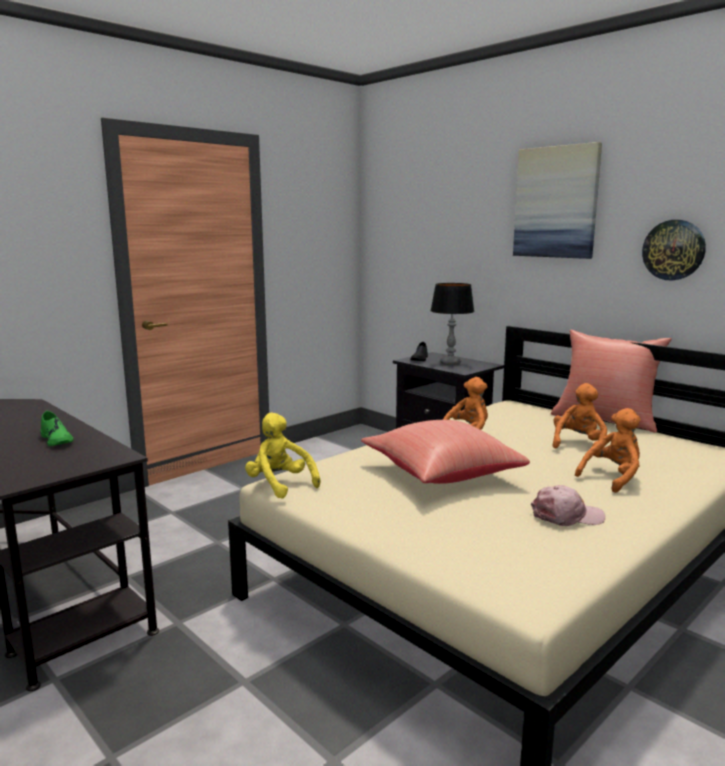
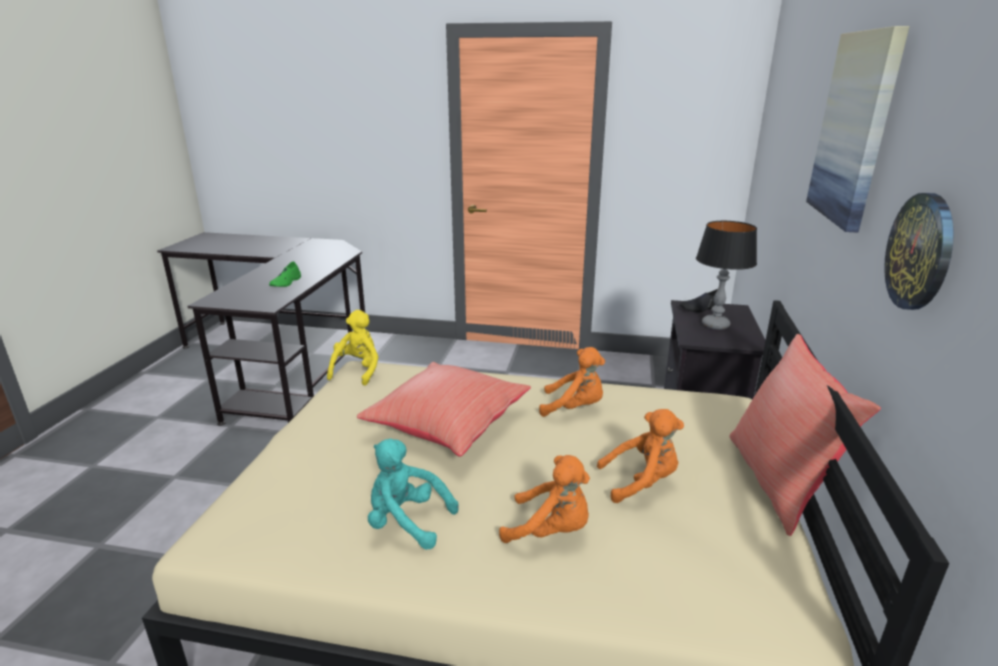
camera: 55 degrees right, 10 degrees up
(567, 516) = (406, 522): pink cap -> turquoise plush toy

